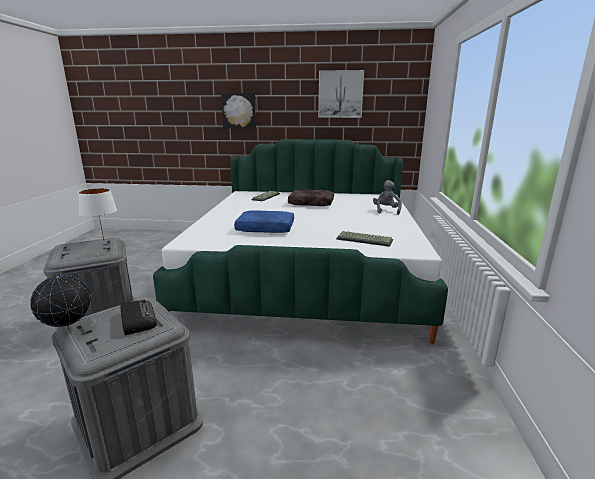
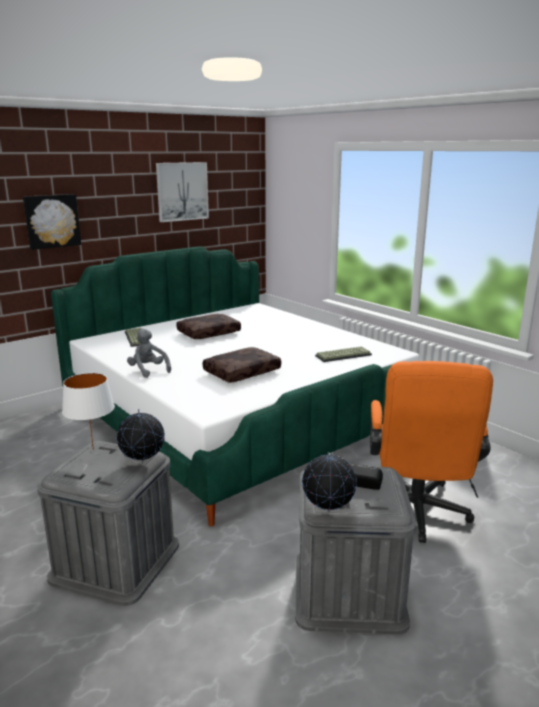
camera: 45 degrees left, 0 degrees up
(98, 255) = (143, 462): none -> globe
(266, 228) = (242, 372): blue pillow -> brown pillow
(289, 407) = (416, 514): none -> orange office chair
(386, 211) = (293, 323): grey plush toy -> grey plush toy (148, 370)

